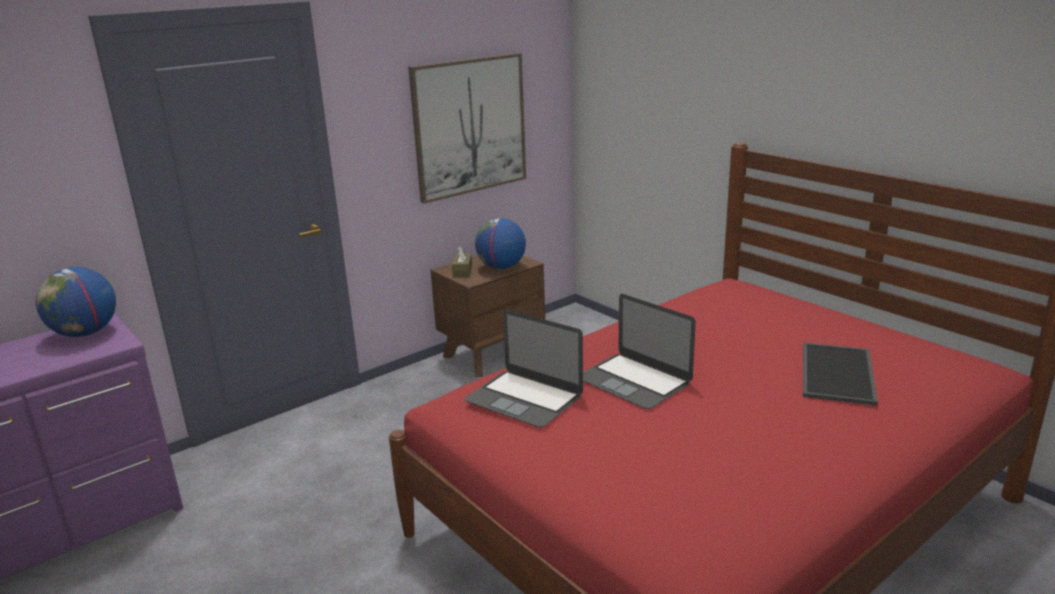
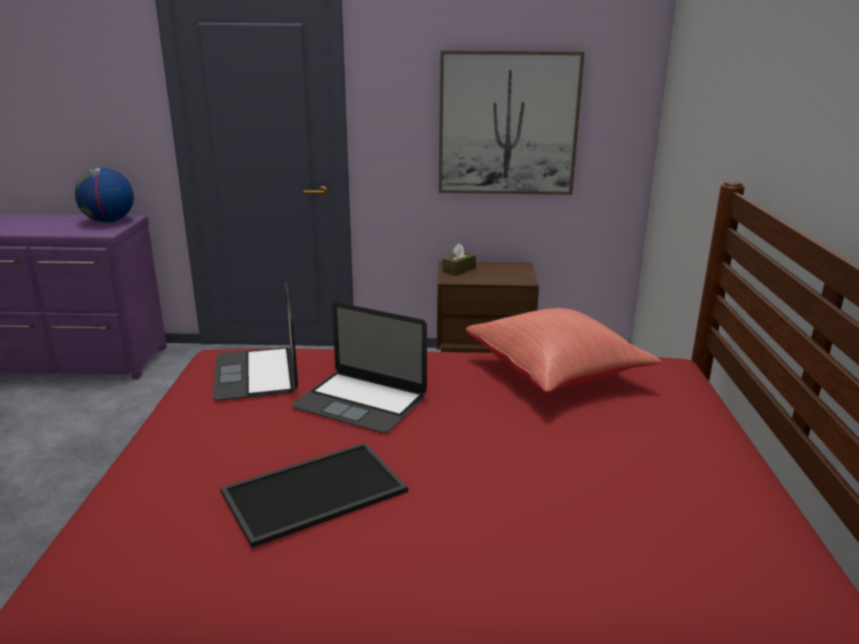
camera: 40 degrees right, 0 degrees up
(501, 267) = (495, 277): globe -> none
(633, 380) = (360, 401): laptop -> laptop turned 60 degrees counterclockwise
(697, 312) = (557, 372): none -> red pillow
(839, 374) = (571, 501): tray -> tray (314, 494)

